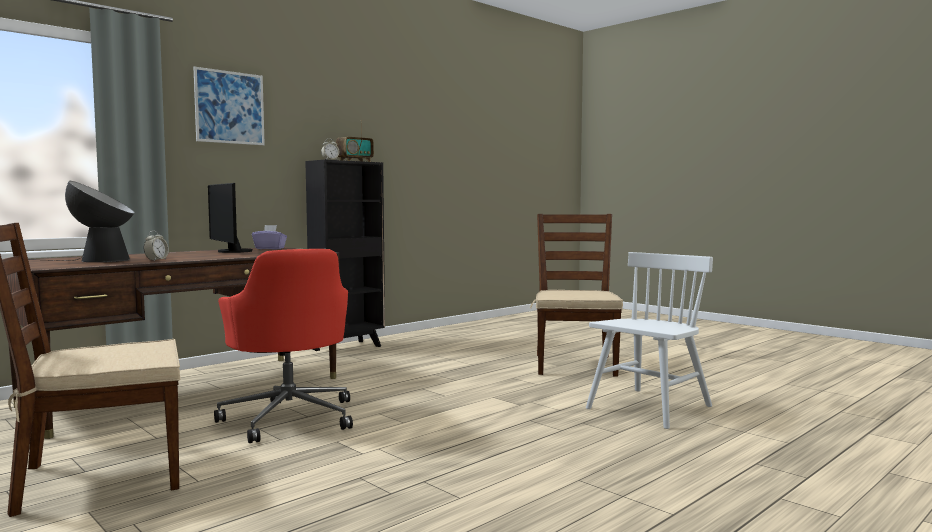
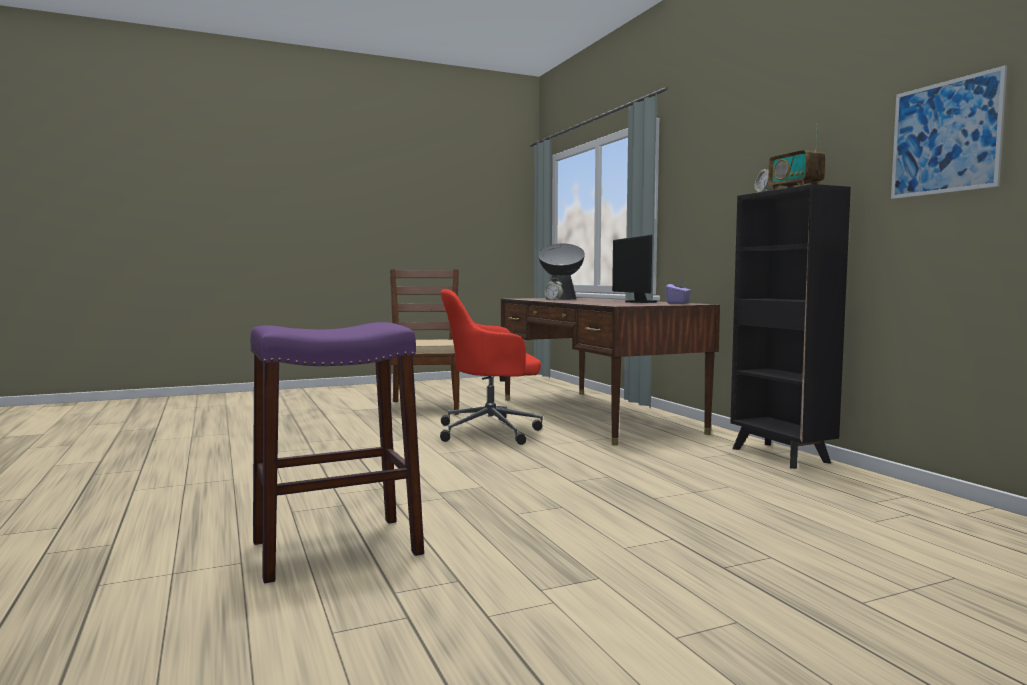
camera: 110 degrees right, 0 degrees up
(230, 107) = (719, 153): picture -> picture (945, 137)
(231, 251) = (637, 302): monitor -> monitor turned 90 degrees counterclockwise
(574, 365) = (622, 559): brown chair -> none
(649, 408) = (336, 548): white chair -> purple stool

